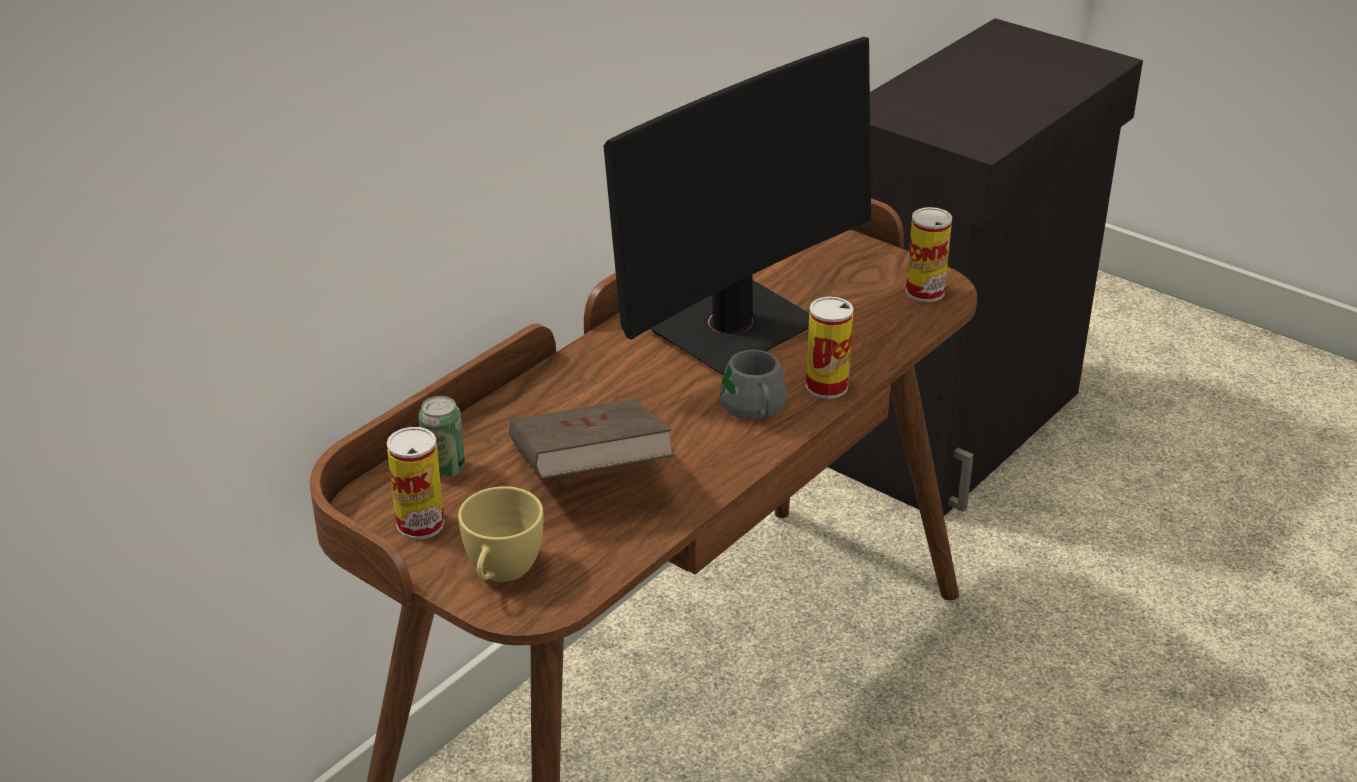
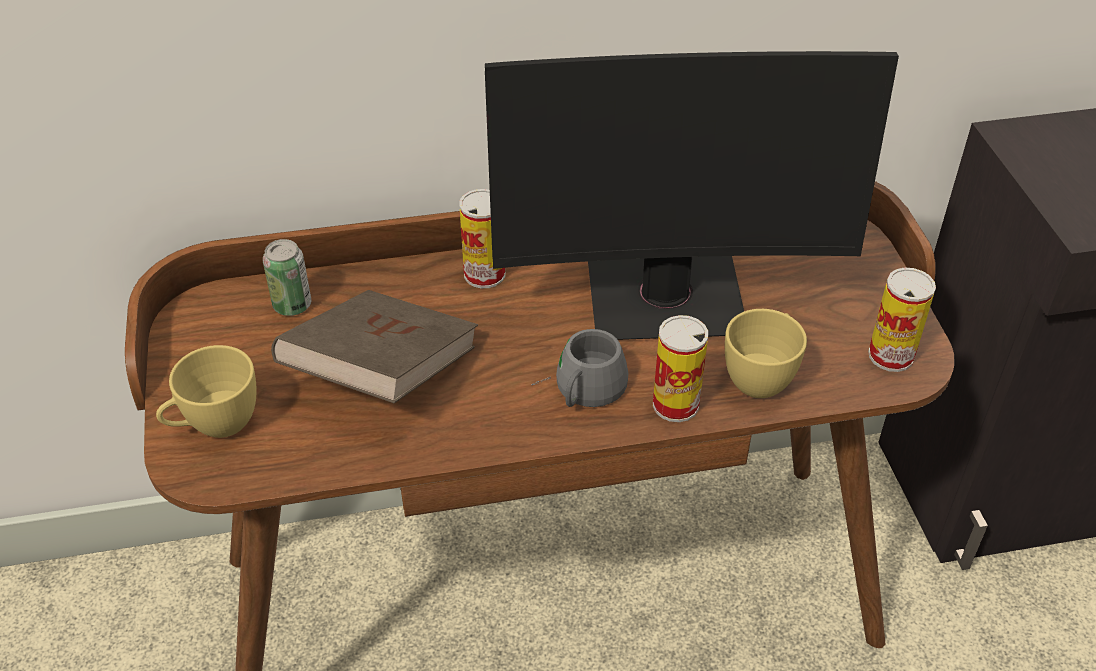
camera: 40 degrees right, 10 degrees up
(420, 524) = (218, 344): can -> can (484, 274)
(861, 342) = (762, 376): none -> yellow cup

